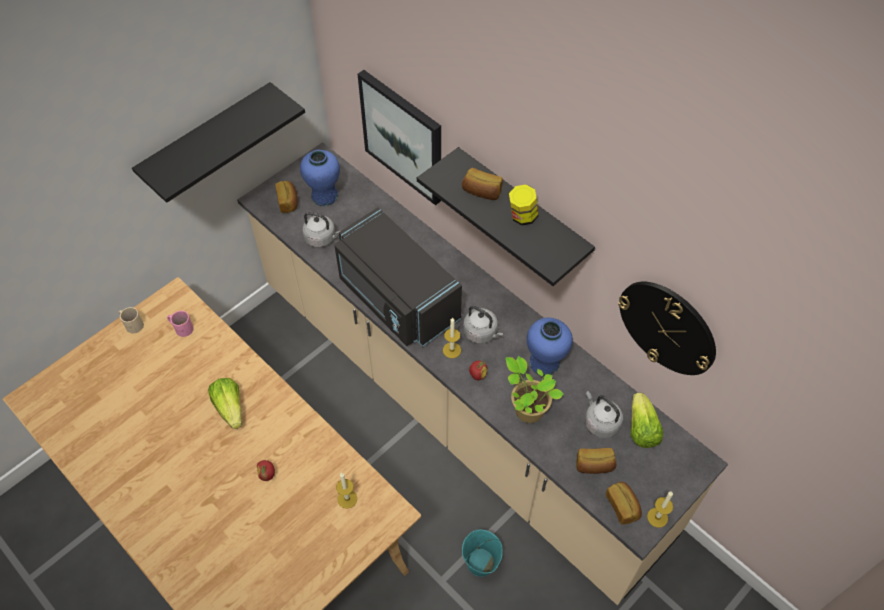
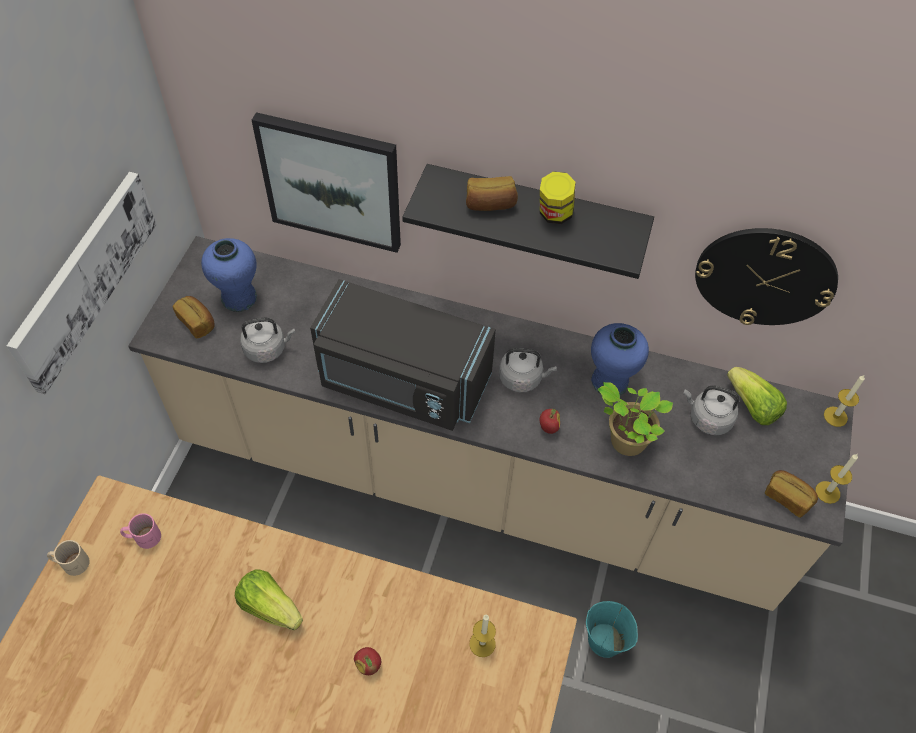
camera: 30 degrees left, 0 degrees up
(208, 141) = (83, 278): black shelf -> picture
(451, 350) = (502, 412): candle -> candle (835, 416)
(594, 466) = (732, 469): bread -> none

